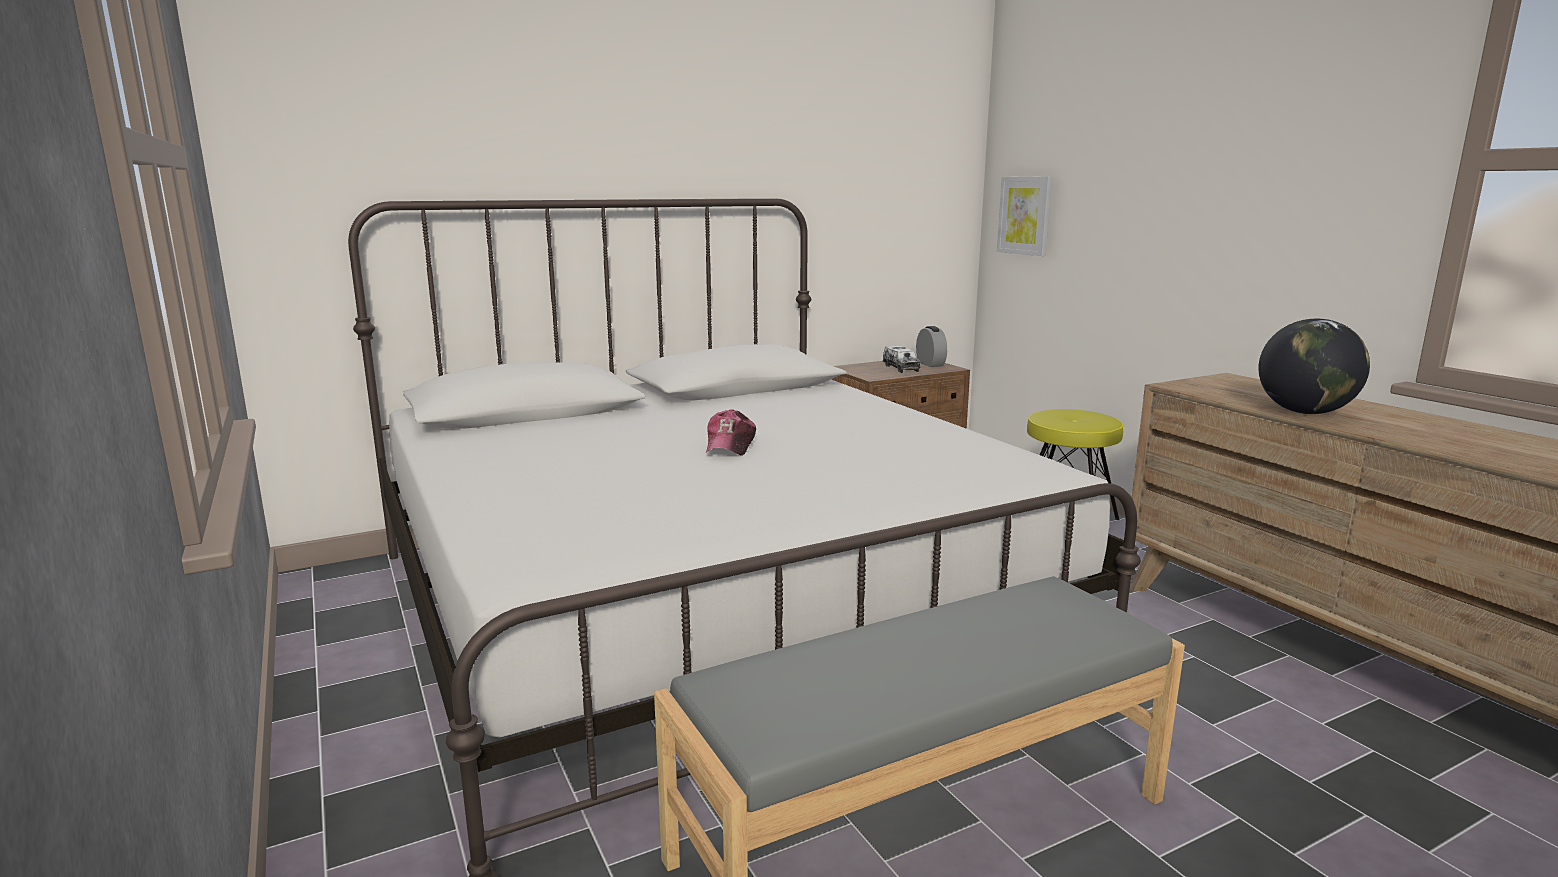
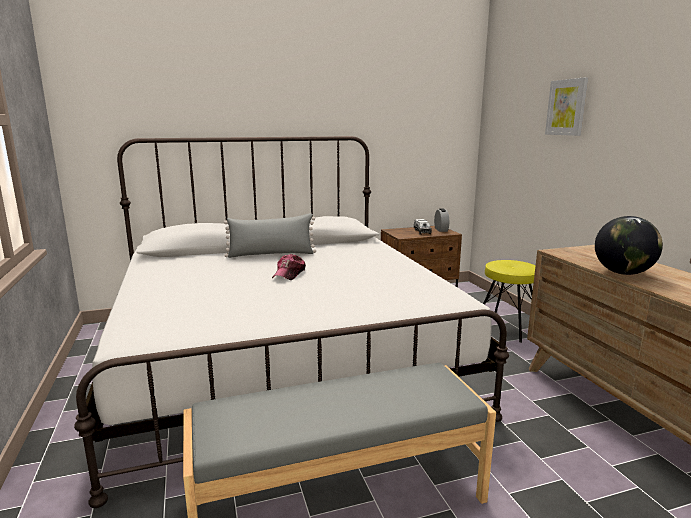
camera: 10 degrees right, 0 degrees up
(669, 415) = (271, 254): none -> grey pillow
(1025, 215) = (499, 146): picture -> picture (567, 107)

